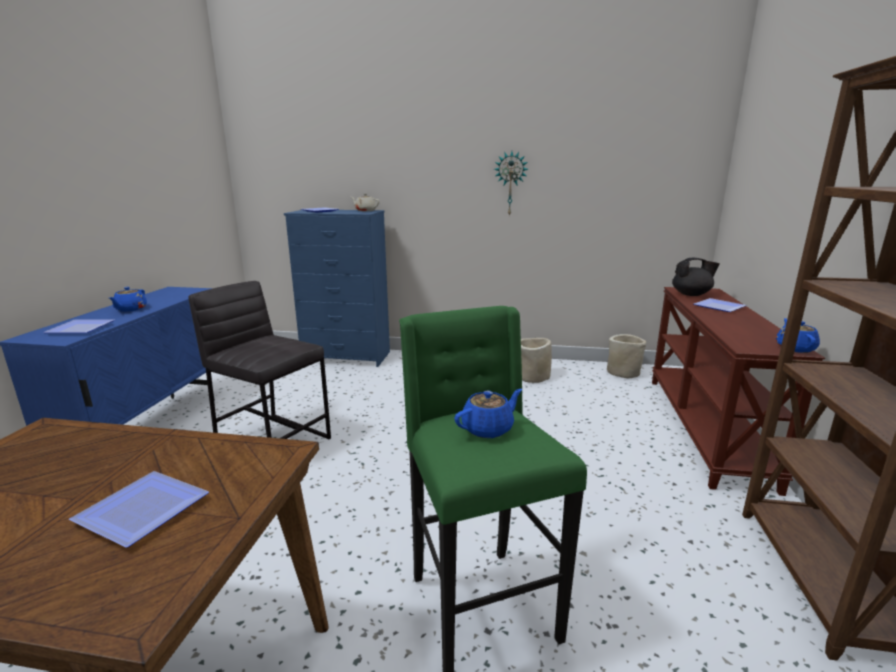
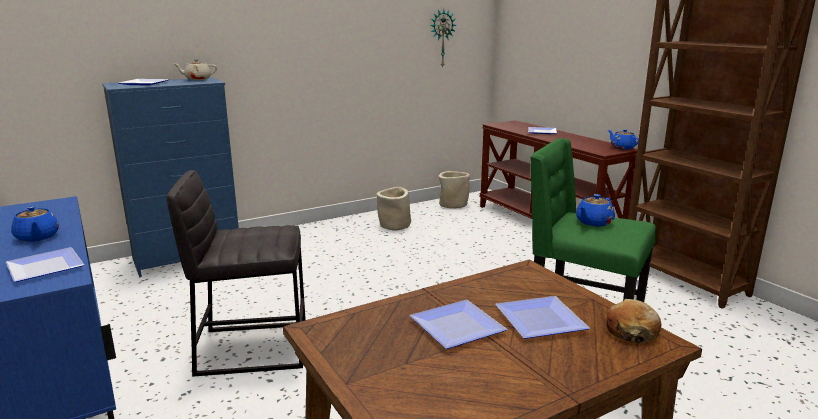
camera: 40 degrees left, 0 degrees up
(94, 476) = (457, 325): none -> plate
(159, 580) = (631, 331): none -> bread
(488, 429) = (593, 222): blue teapot -> blue teapot turned 150 degrees counterclockwise
(510, 183) = (339, 42): wall clock -> wall clock (441, 38)
(691, 294) = (510, 126): black teapot -> none

